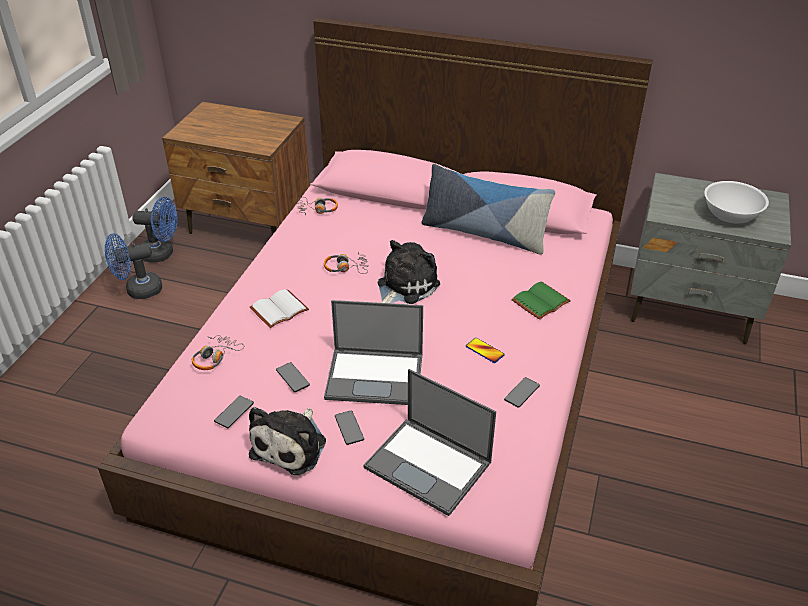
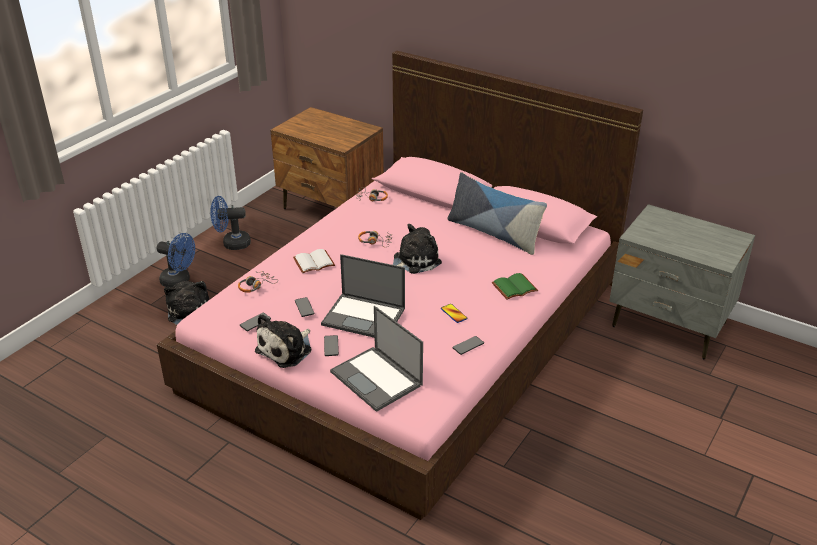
camera: 15 degrees right, 5 degrees down
(111, 399) = (188, 314): none -> plush toy
(162, 253) = (258, 220): blue fan -> blue fan (179, 281)
(730, 216) = (692, 244): white bowl -> none

